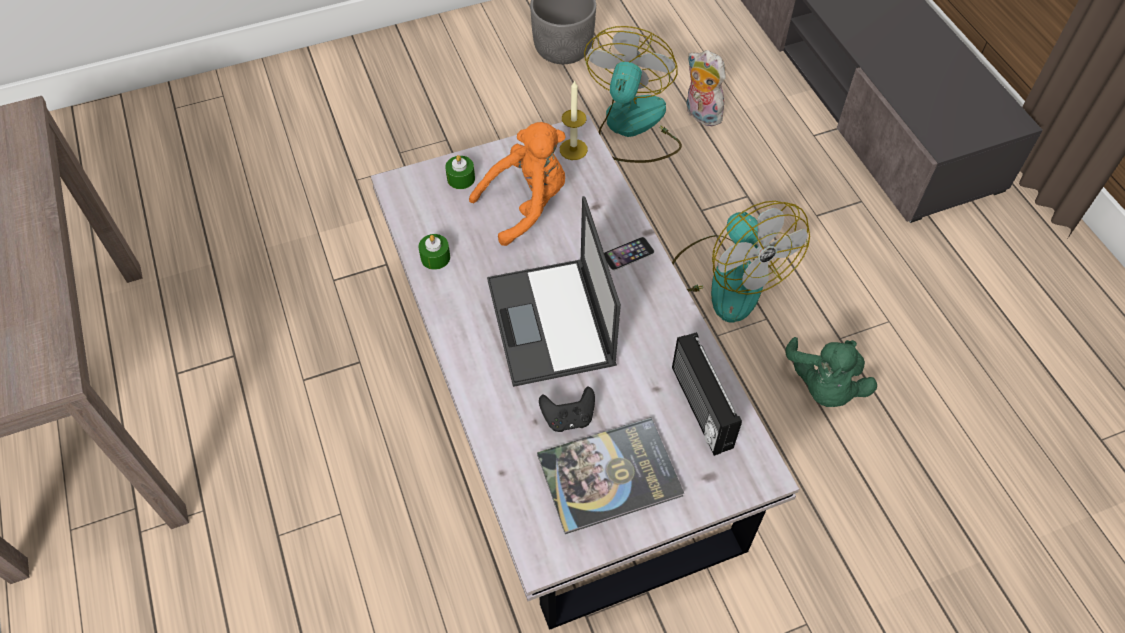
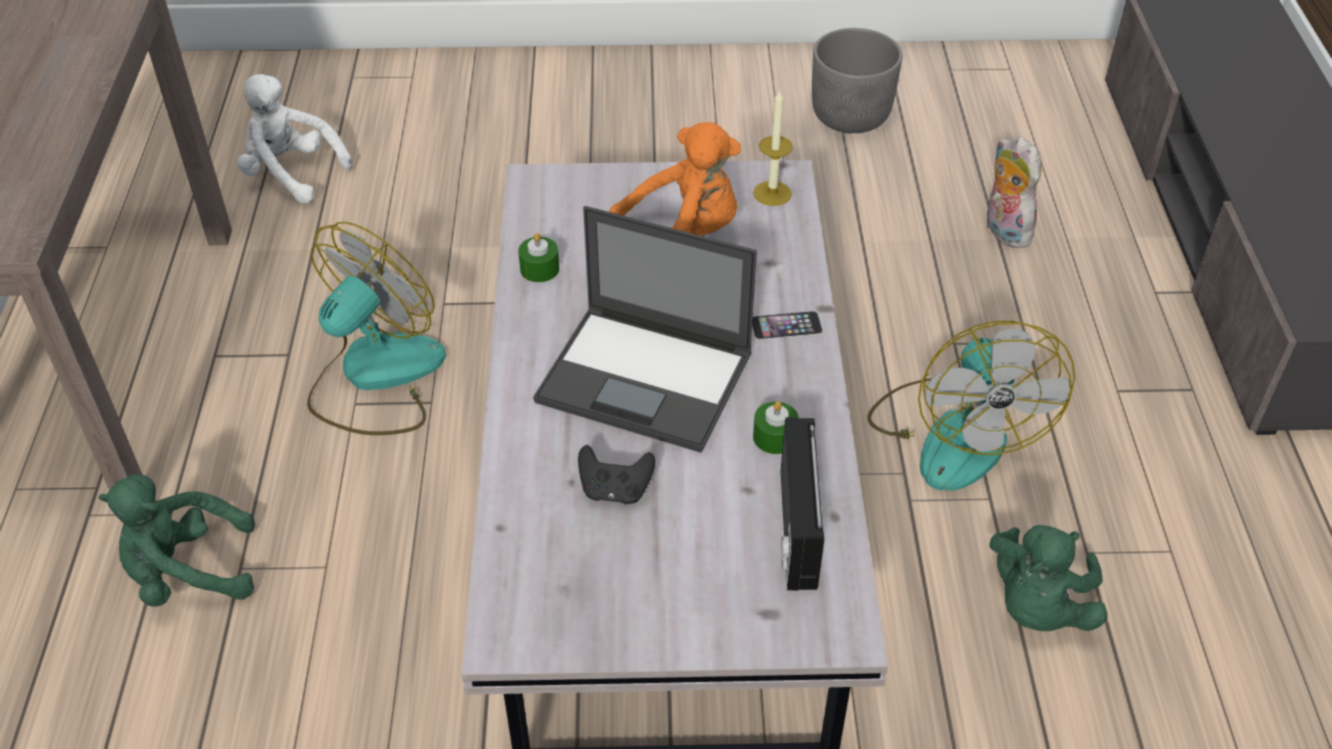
camera: 20 degrees right, 10 degrees down
(165, 203) = (291, 173): none -> white plush toy
(240, 552) = (187, 573): none -> green plush toy
(461, 178) = (614, 192): green candle -> green candle (774, 437)
(551, 323) = (647, 378): laptop -> laptop turned 75 degrees counterclockwise
(609, 475) = (635, 572): book -> none
(632, 127) = (902, 224): fan -> fan (375, 377)

